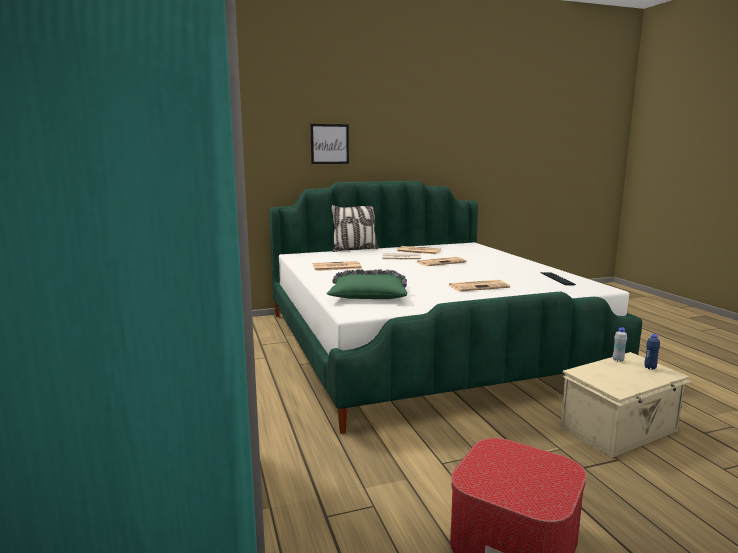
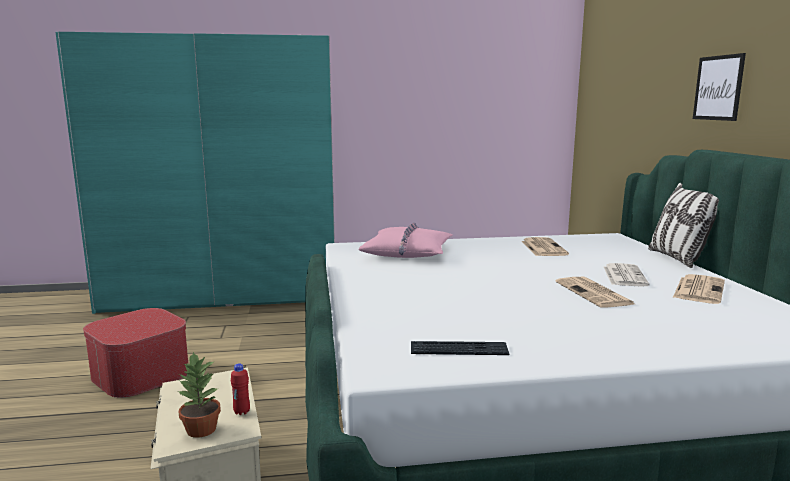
camera: 100 degrees right, 0 degrees up
(368, 294) = (407, 252): green pillow -> pink pillow
(479, 286) = (424, 294): newspaper -> none
(618, 360) = (241, 412): white bottle -> red bottle
(650, 368) = (201, 430): blue bottle -> potted plant

